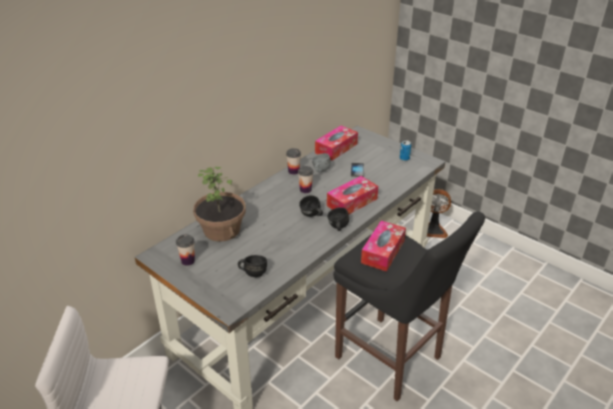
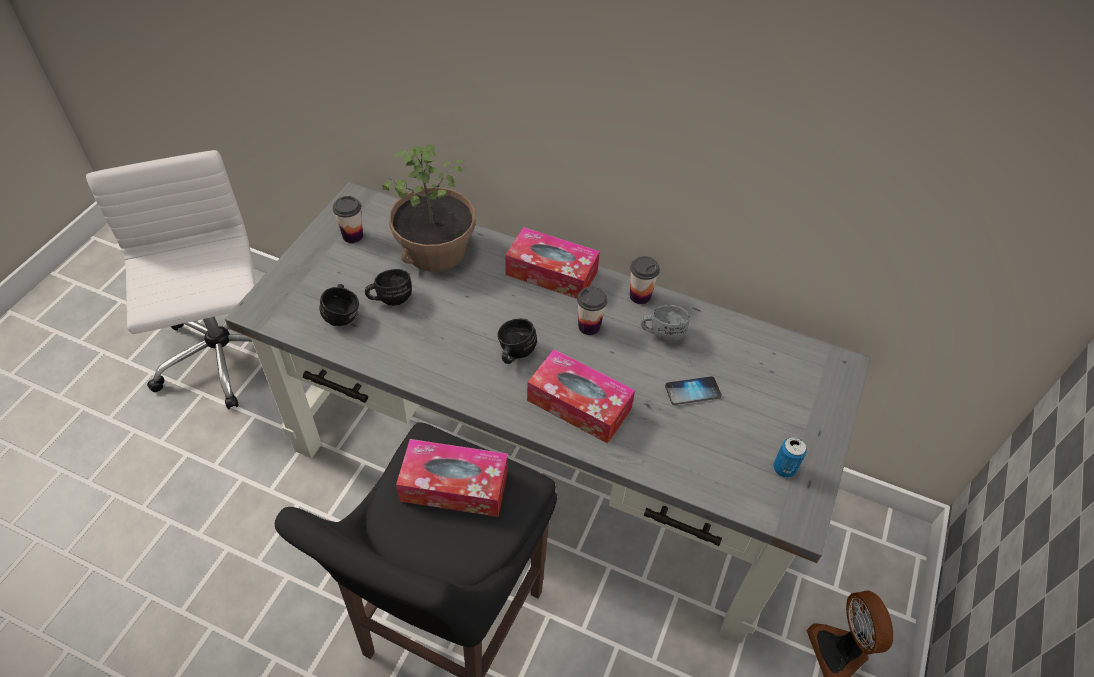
camera: 70 degrees right, 15 degrees up
(336, 148) = (755, 341): tissue box -> tissue box (551, 273)
(337, 227) = (491, 397): black mug -> black mug (390, 298)

